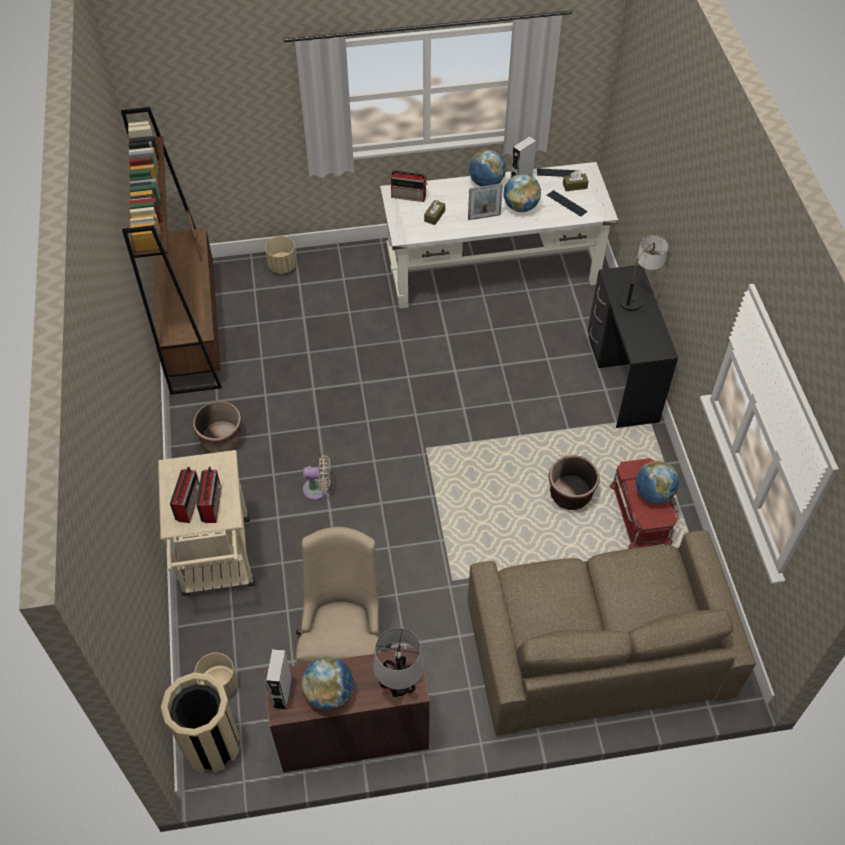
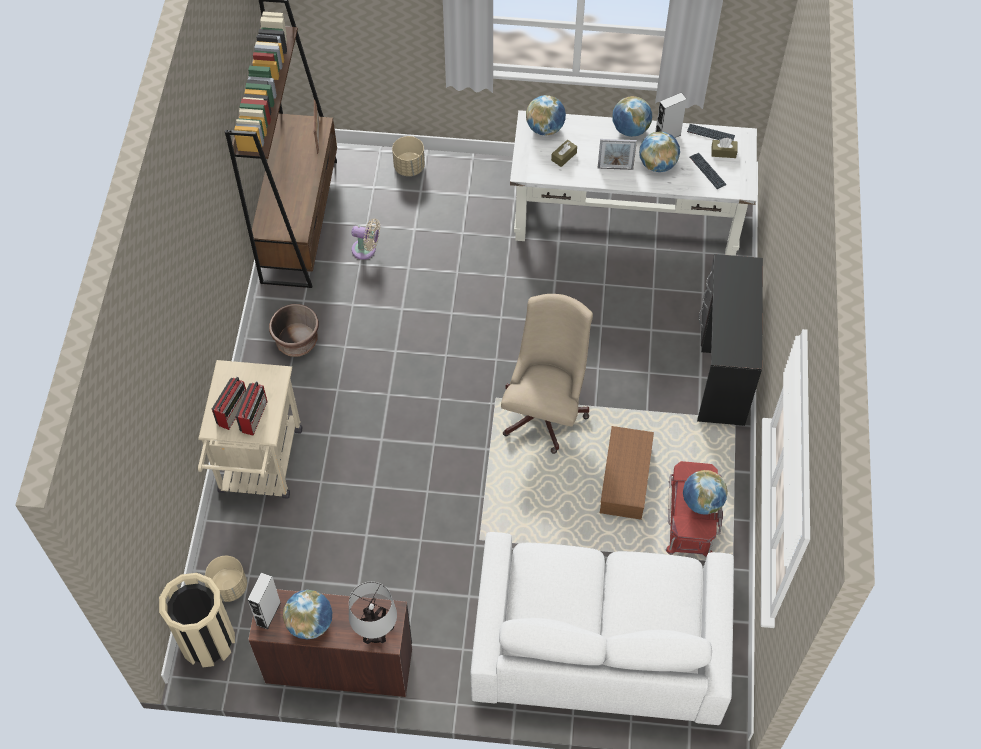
camera: 15 degrees right, 5 degrees up
(318, 489) = (376, 416): beige fan -> beige fan (366, 250)
(344, 647) = (356, 579): beige office chair -> beige office chair (546, 409)
(409, 196) = (545, 128): radio -> globe
(570, 494) = (626, 480): brown planter -> brown storage box
(597, 648) = (599, 642): brown sofa -> white sofa
(638, 296) = (745, 292): table lamp -> none

